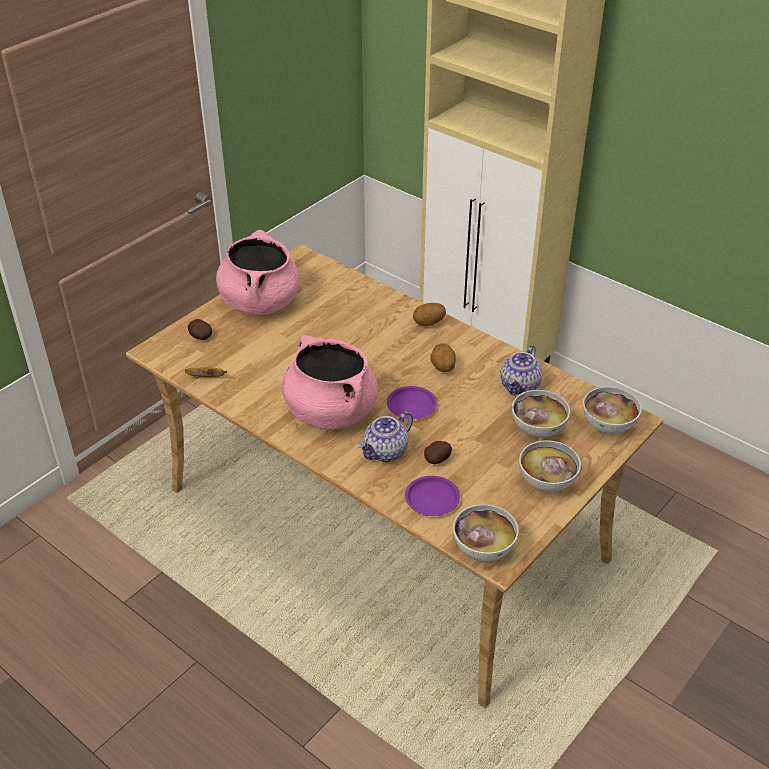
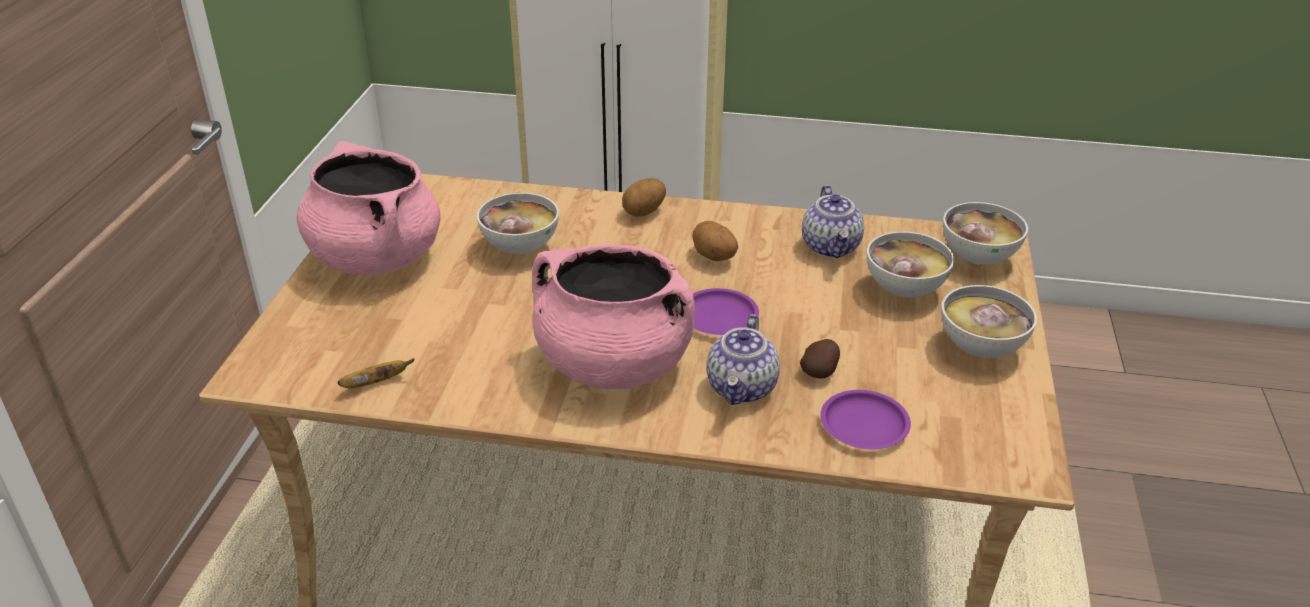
camera: 30 degrees left, 5 degrees down
(200, 337) = (316, 331): potato -> none
(483, 549) = (995, 462): bowl -> bowl (520, 247)

